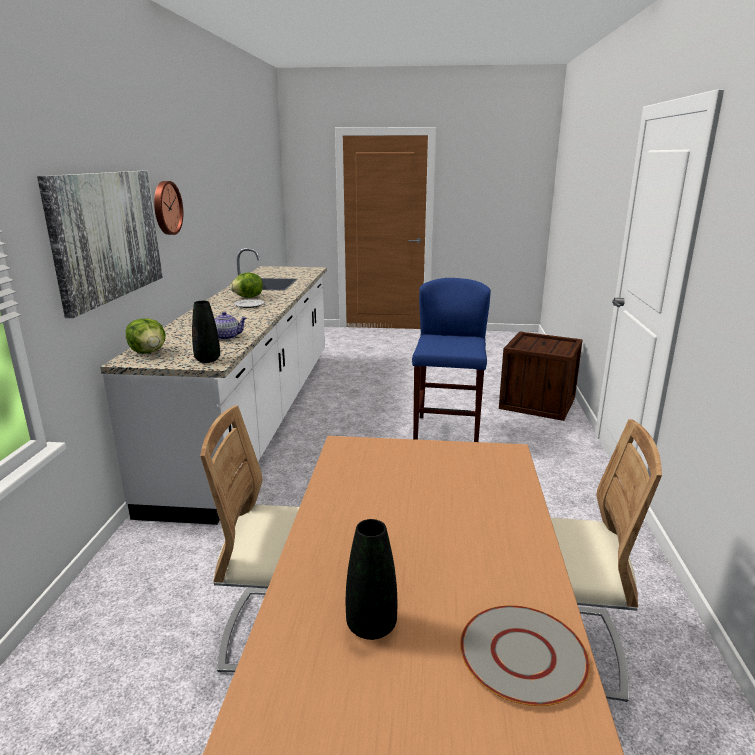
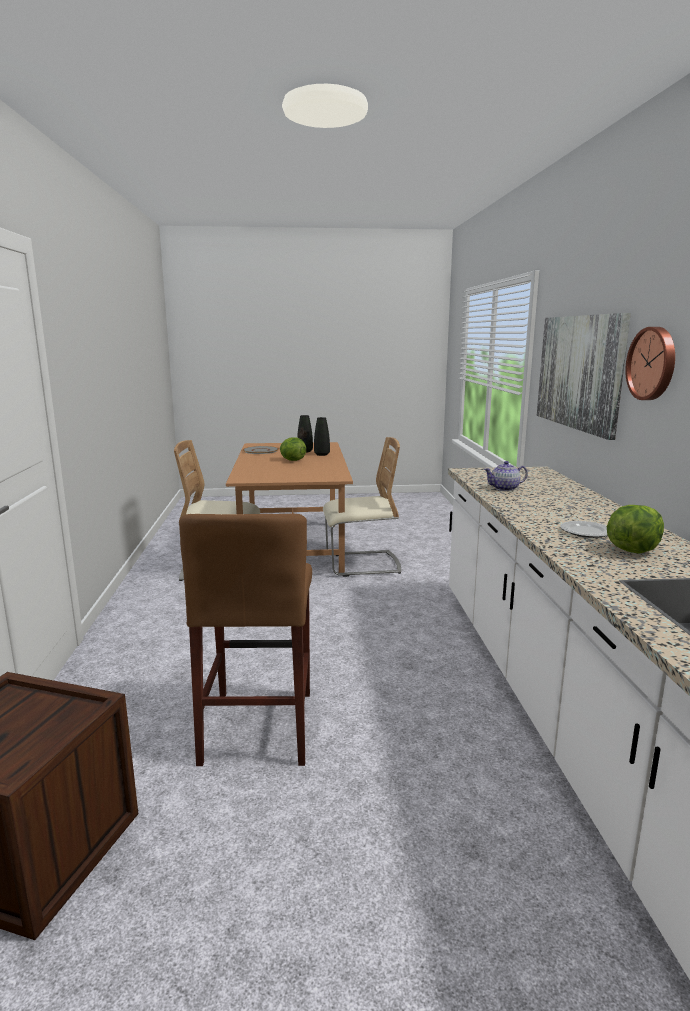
camera: 170 degrees right, 5 degrees down
(149, 352) = (539, 474): lettuce -> lettuce (292, 460)
(207, 360) = (476, 472): black vase -> black vase (322, 454)
(447, 433) = (258, 726): blue stool -> brown stool

